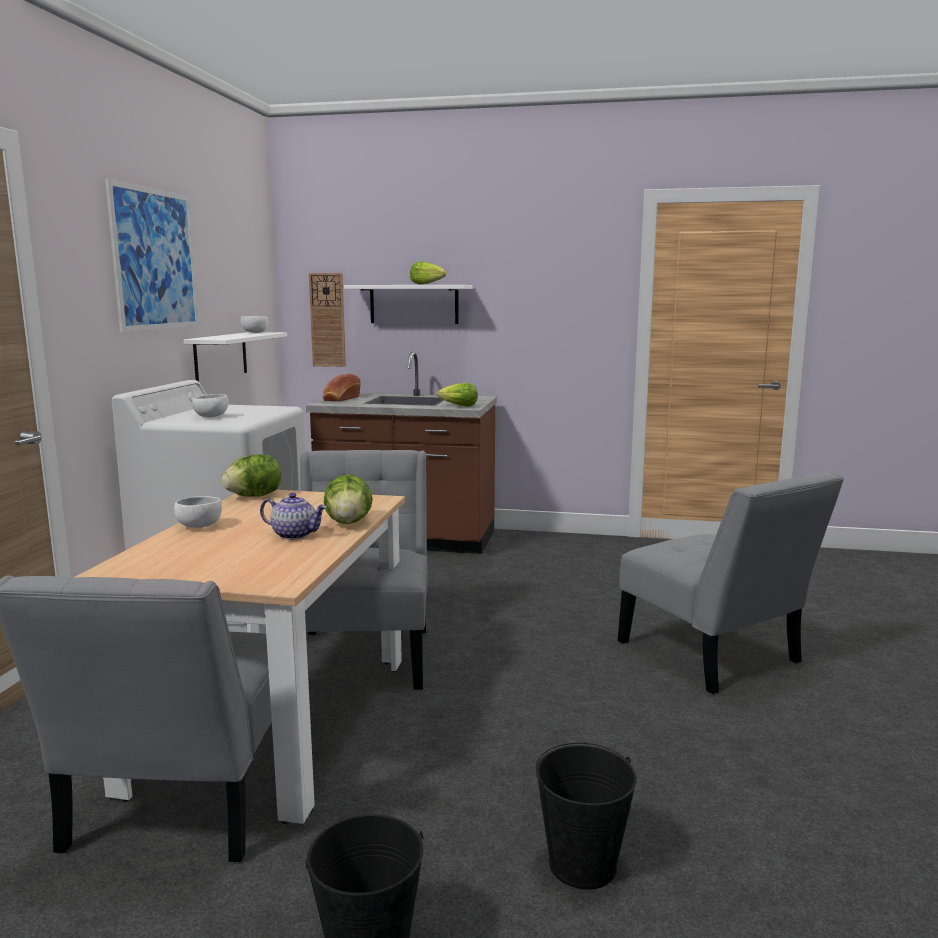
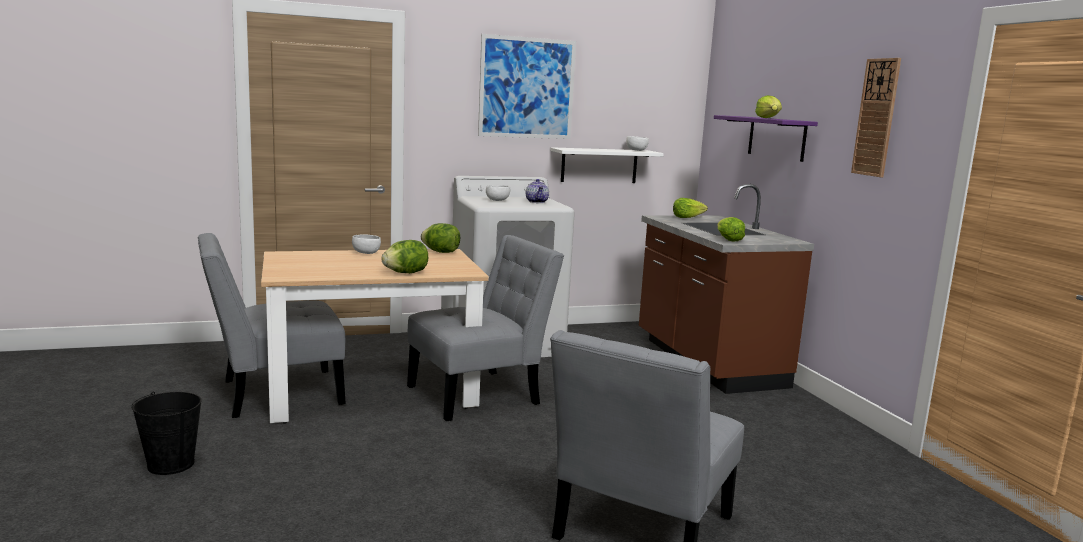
camera: 60 degrees right, 0 degrees up
(295, 535) = (368, 268): teapot -> teapot (537, 202)
(327, 320) = (725, 147): wall clock -> wall clock (876, 117)
(341, 399) = (687, 217): bread -> lettuce
(414, 304) = (776, 138): white shelf -> purple shelf
(583, 864) = (267, 511): black bucket -> none

